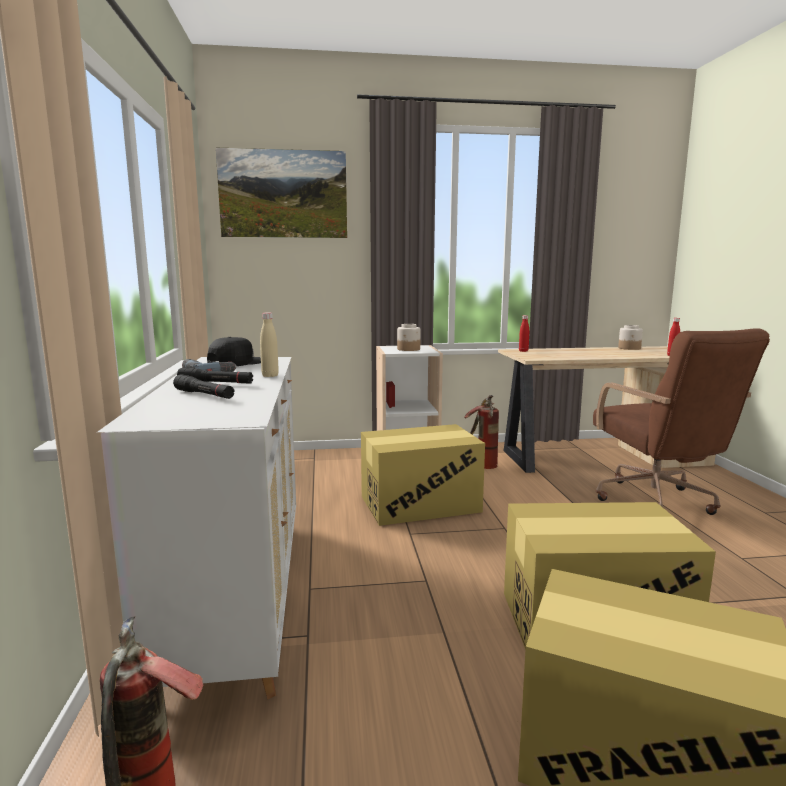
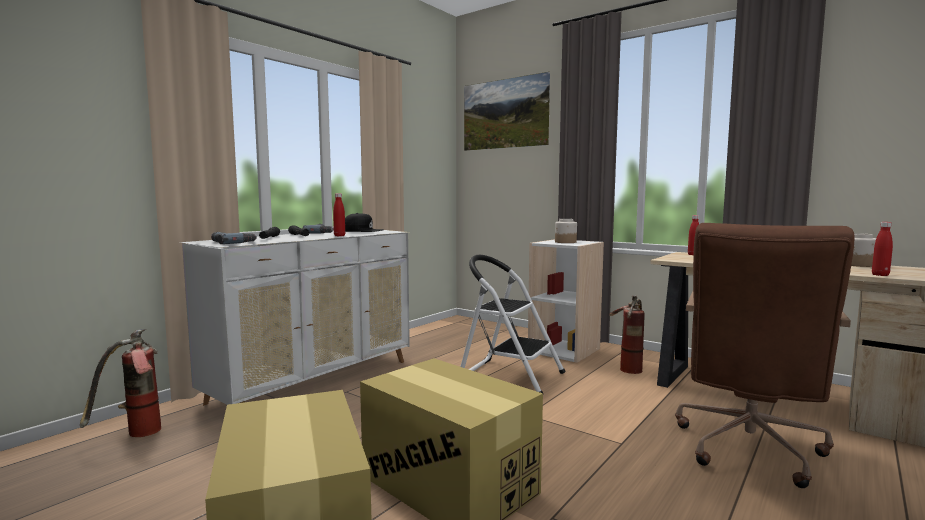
camera: 45 degrees right, 5 degrees down
(213, 414) = (232, 242): none -> power drill
(270, 375) = (339, 236): beige bottle -> red bottle
(419, 504) = (508, 376): cardboard box -> step ladder

